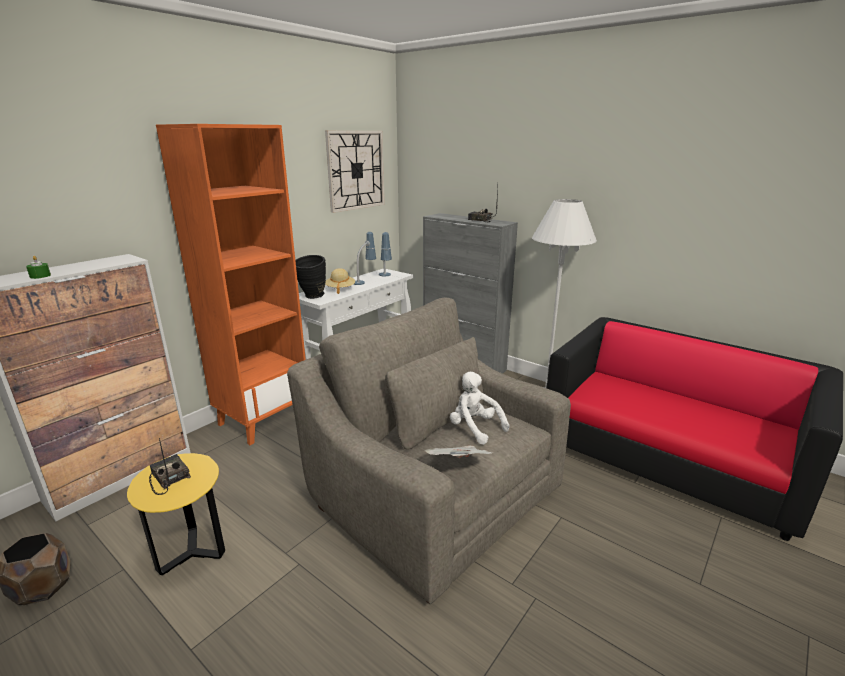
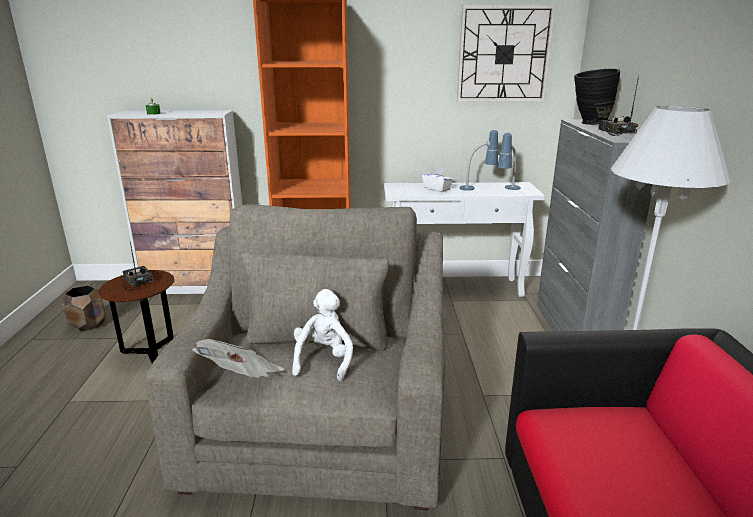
camera: 50 degrees right, 0 degrees up
(168, 478) = (136, 282): radio -> radio turned 45 degrees counterclockwise
(192, 553) = (150, 351): yellow side table -> brown side table
(312, 297) = (397, 188): black vase -> black vase (589, 123)
(340, 289) = (437, 189): beige hat -> white tissue box

